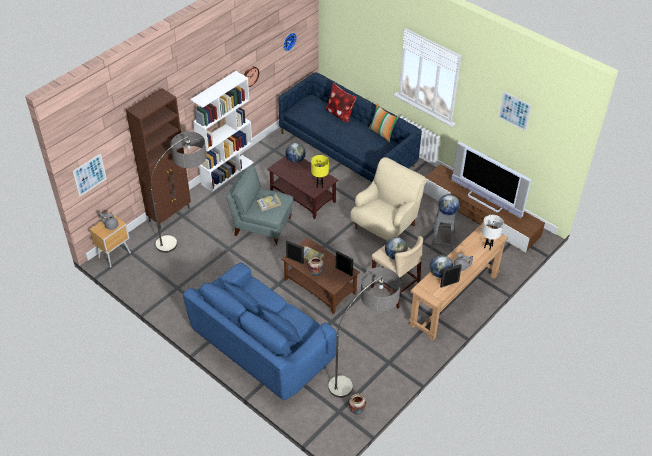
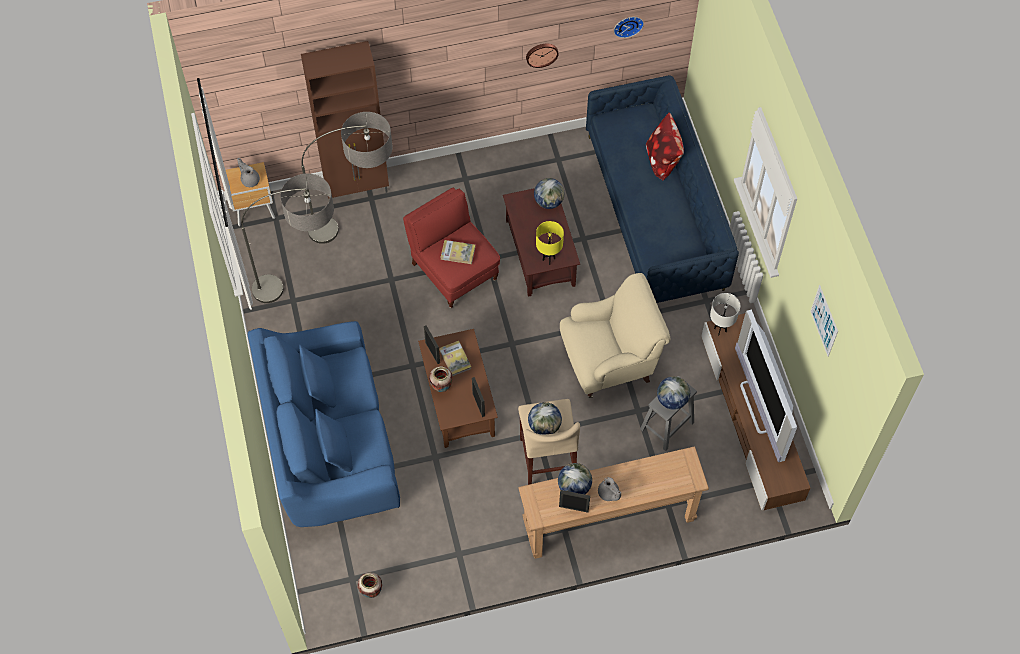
camera: 35 degrees right, 15 degrees up
(89, 174) = (233, 111): picture -> none
(227, 173) = (472, 163): white bookcase -> none
(262, 227) = (454, 271): grey armchair -> red armchair
(363, 372) = (419, 546): floor lamp -> floor lamp (305, 287)
(382, 133) = (695, 223): pillow -> none
(488, 247) = (669, 486): white table lamp -> white table lamp (720, 330)

